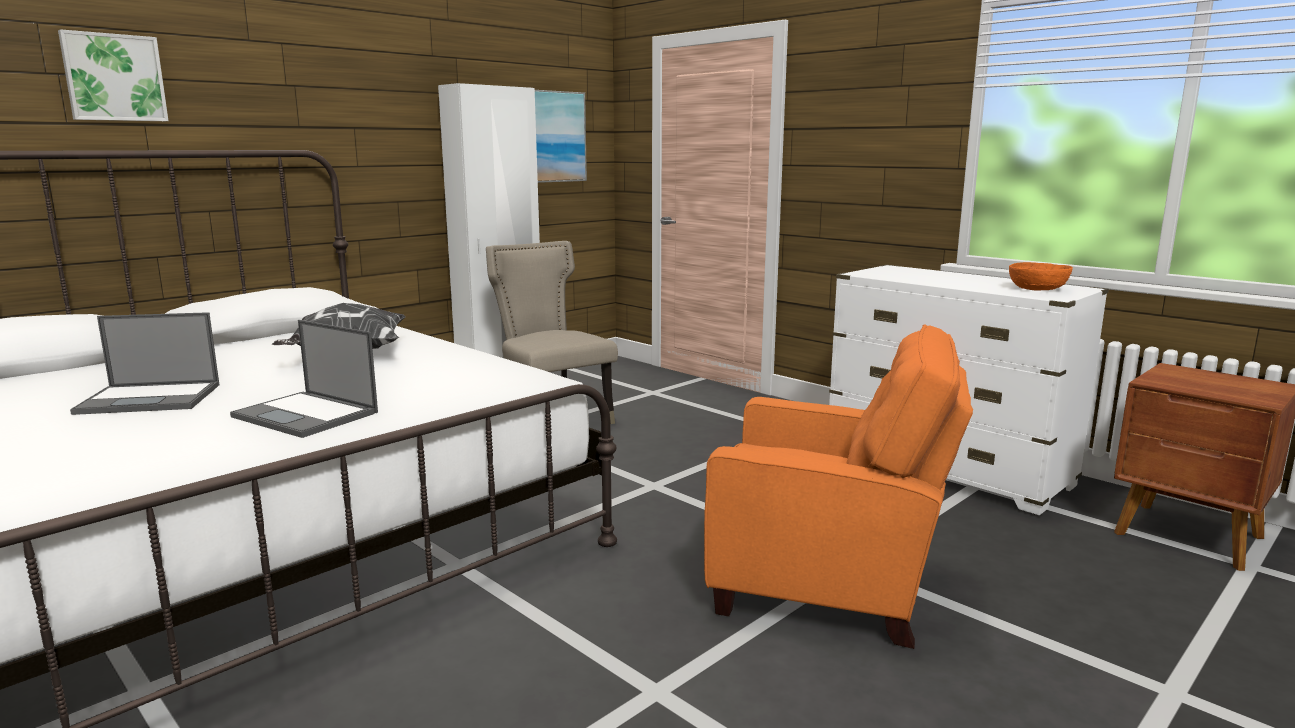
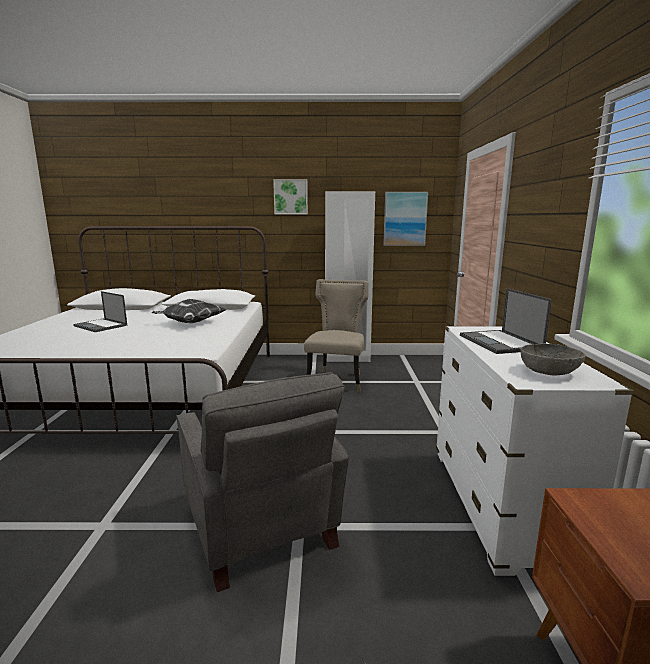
camera: 45 degrees right, 0 degrees up
(114, 78) = (178, 196): picture -> picture (290, 197)
(307, 415) = (104, 344): laptop -> laptop (501, 342)
(827, 586) = (260, 529): orange armchair -> grey armchair
(1037, 289) = (549, 372): orange bowl -> grey bowl

